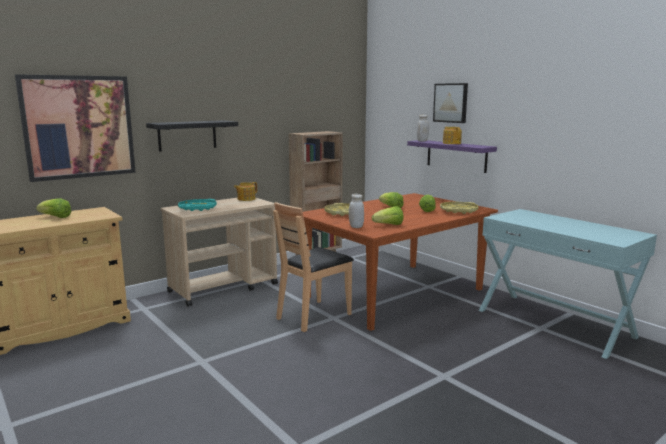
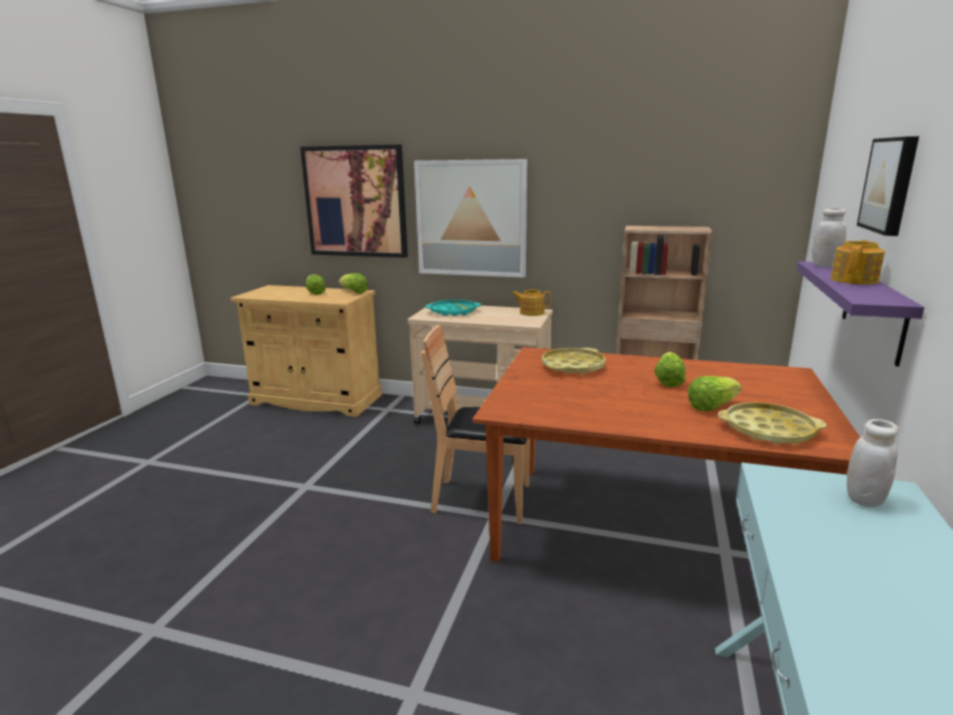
camera: 55 degrees right, 5 degrees up
(187, 135) = (471, 218): black shelf -> picture
(356, 227) = (512, 393): white jar -> white jar (864, 499)
(389, 225) = (557, 408): lettuce -> lettuce (353, 292)

